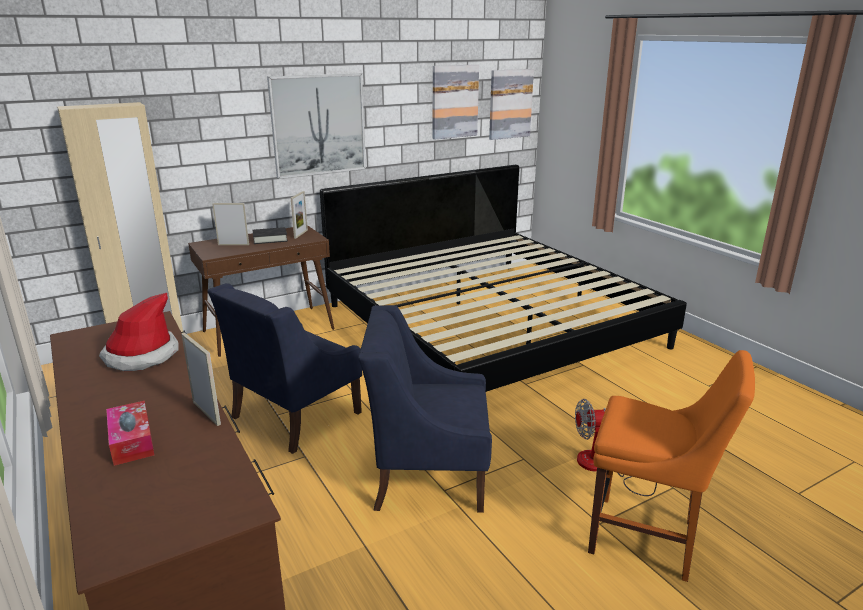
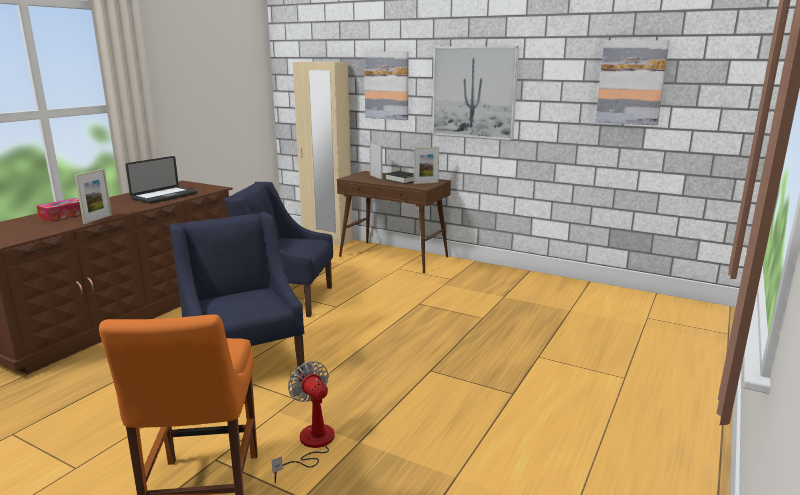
camera: 60 degrees right, 5 degrees down
(141, 355) = (165, 196): hat -> laptop
(490, 325) = (529, 326): bed -> none
(510, 104) = (721, 92): picture -> picture (387, 85)

